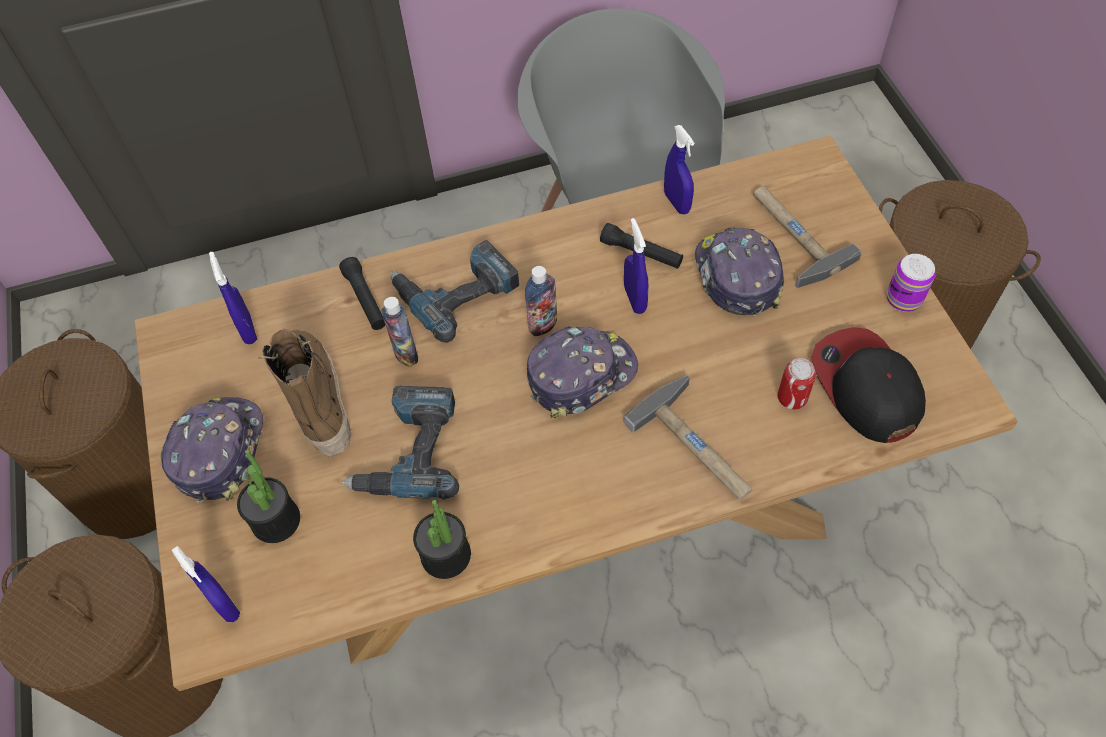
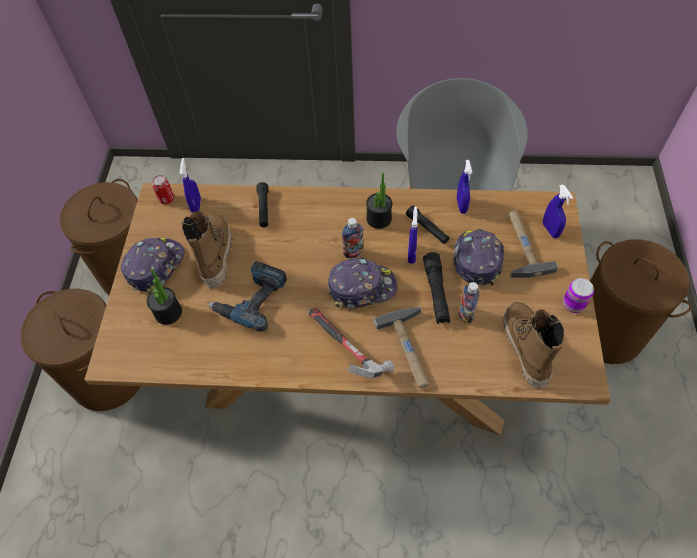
camera: 20 degrees right, 0 degrees up
(224, 604) = (125, 347): blue spray bottle -> blue spray bottle (550, 230)
(406, 354) = (272, 245): bottle -> bottle (465, 315)
(446, 555) = (246, 361): potted plant -> potted plant (379, 219)
(456, 291) = (314, 218): power drill -> none
(601, 480) = (347, 350): none -> hammer
(698, 345) = (436, 292): none -> black flashlight
(792, 398) = (477, 340): can -> can (166, 199)
(865, 387) = (525, 348): cap -> boot

